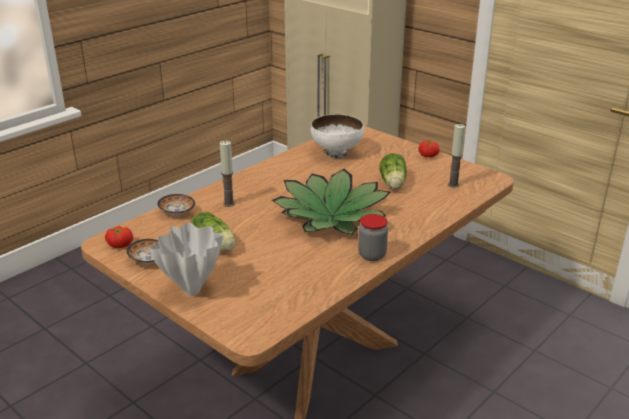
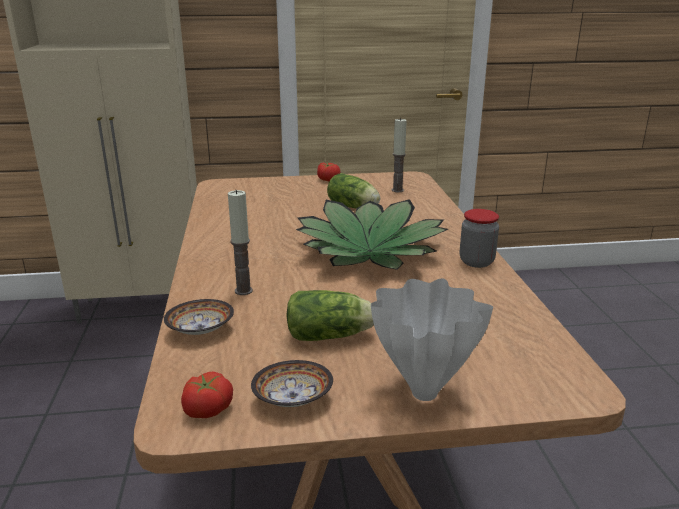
camera: 50 degrees left, 5 degrees down
(336, 153) = (247, 205): white bowl -> none

